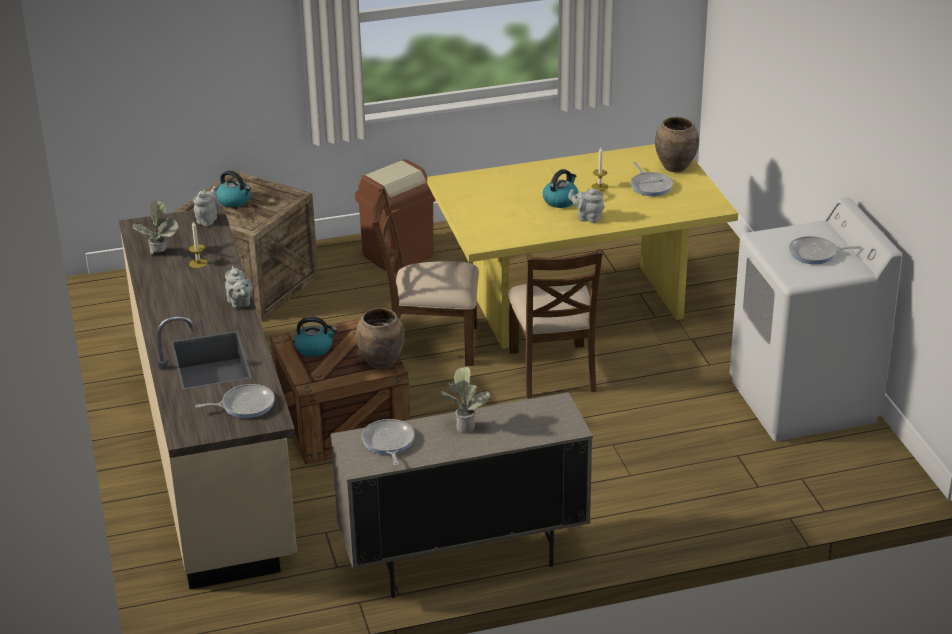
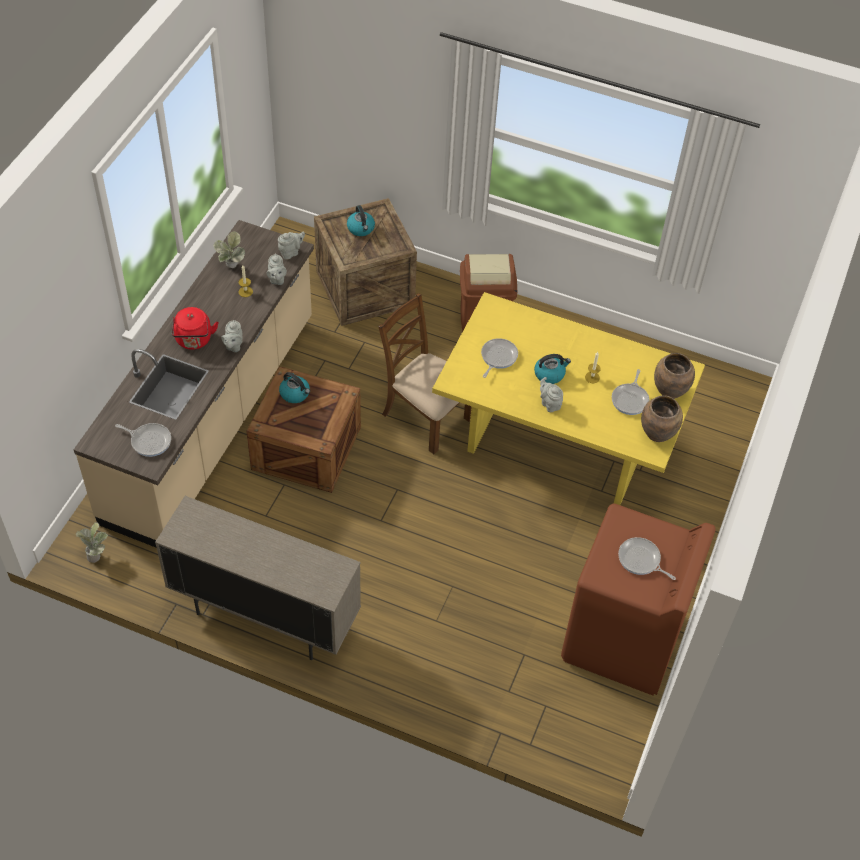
camera: 35 degrees right, 20 degrees up
(192, 318) = (194, 341): none -> red kettle
(219, 242) = (277, 280): none -> grey teapot
(381, 362) = (322, 435): brown vase -> brown vase (657, 434)
(388, 443) = (208, 528): frying pan -> frying pan (497, 357)
(465, 424) = (268, 545): potted plant -> potted plant (96, 554)
(553, 370) = (481, 494): brown chair -> none
(804, 401) = (622, 640): white washing machine -> brown washing machine

